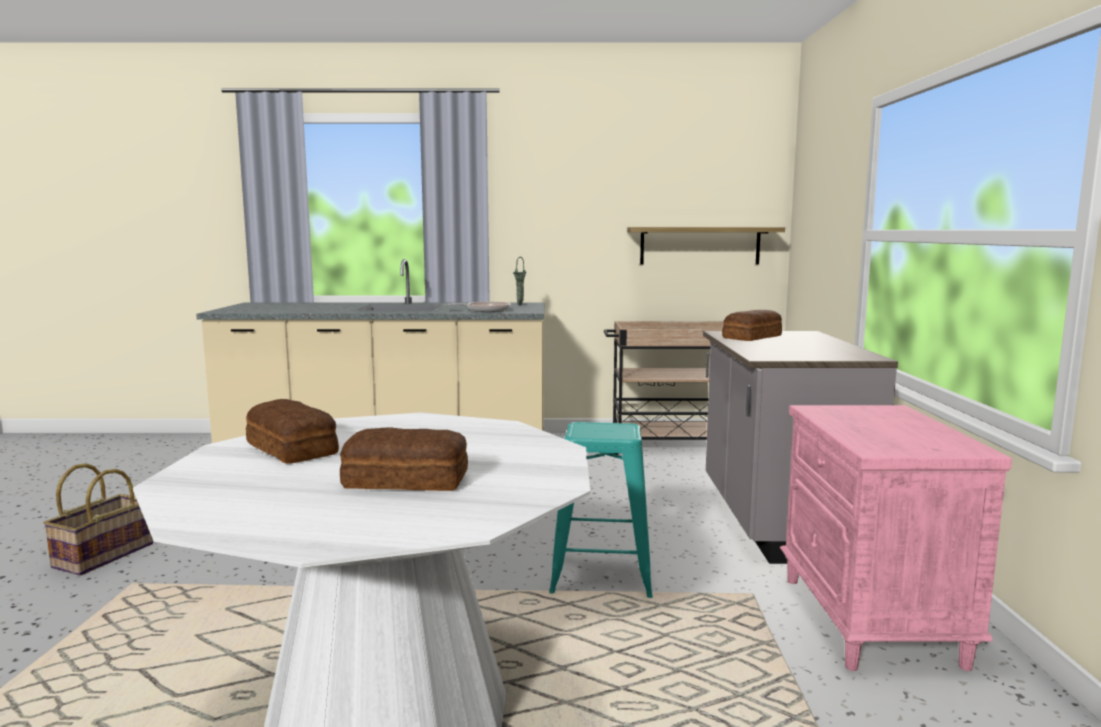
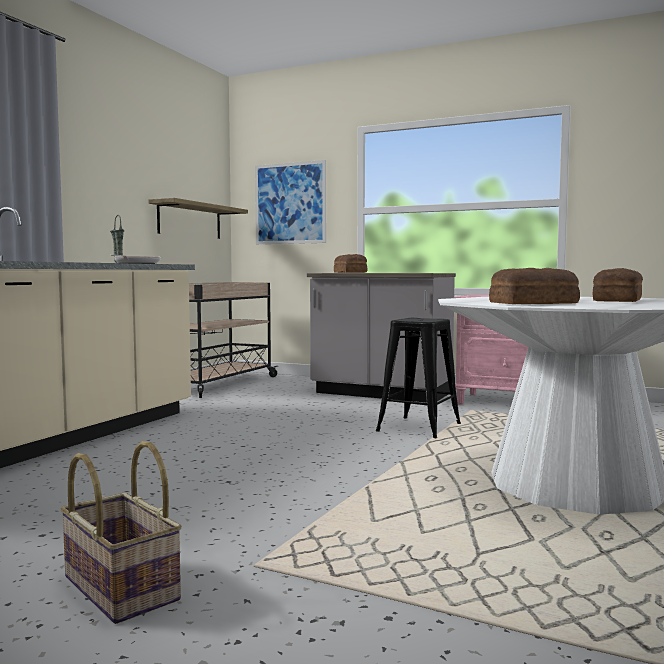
camera: 65 degrees left, 5 degrees down
(601, 576) = (419, 428): turquoise stool -> black stool
(821, 219) = (290, 203): none -> picture

